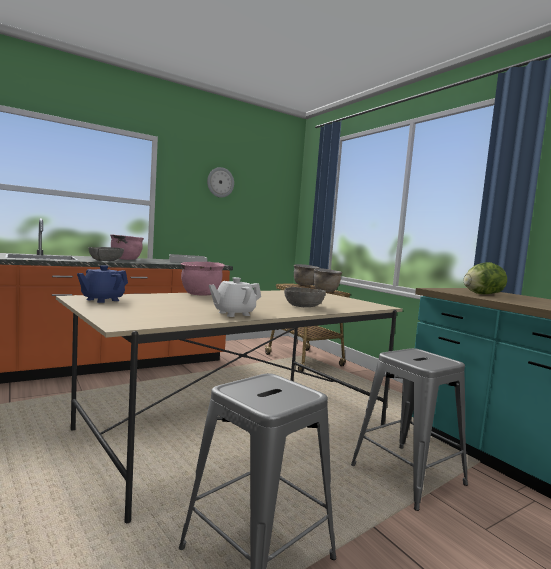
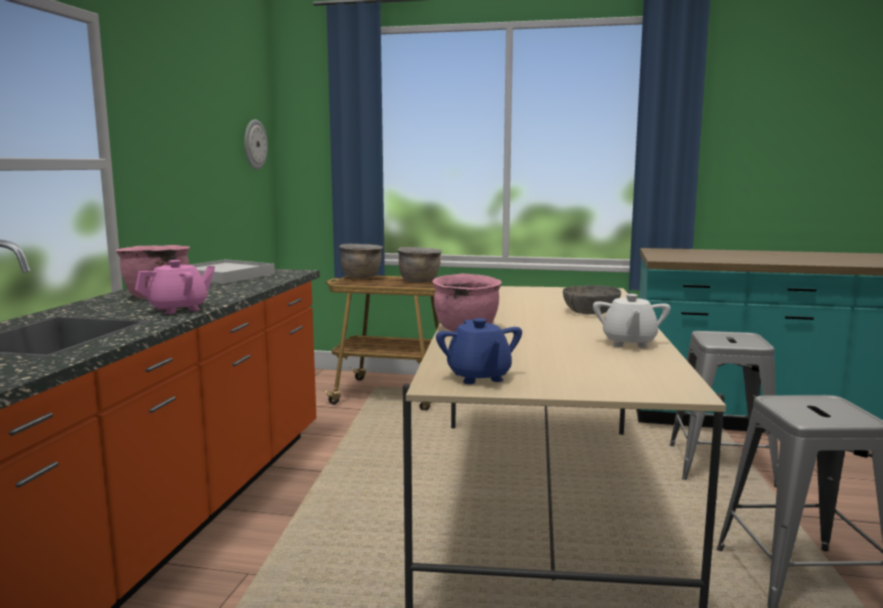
camera: 45 degrees left, 5 degrees up
(105, 260) = (179, 309): grey bowl -> pink teapot
(220, 182) = (189, 107): wall clock -> wall clock (254, 144)
(482, 294) = (699, 256): lettuce -> none

